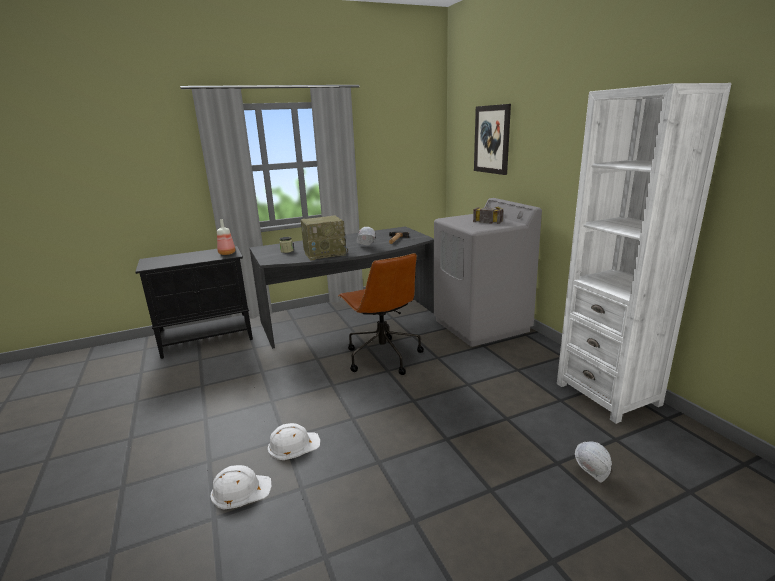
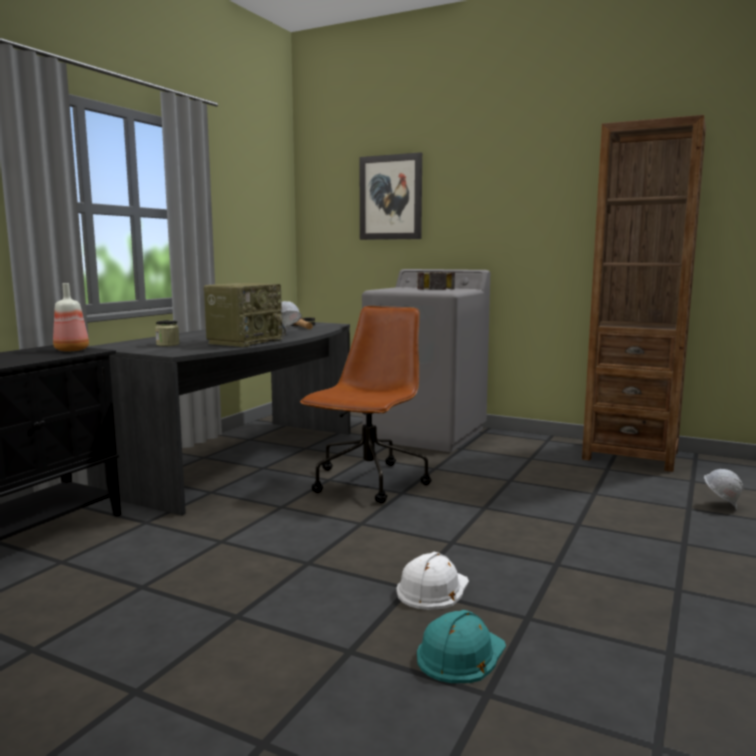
camera: 40 degrees left, 10 degrees down
(240, 490) = (460, 654): white hard hat -> turquoise hard hat
(382, 356) = (368, 483): brown office chair -> brown office chair turned 90 degrees counterclockwise
(607, 394) = (630, 455): white bookcase -> brown bookcase

